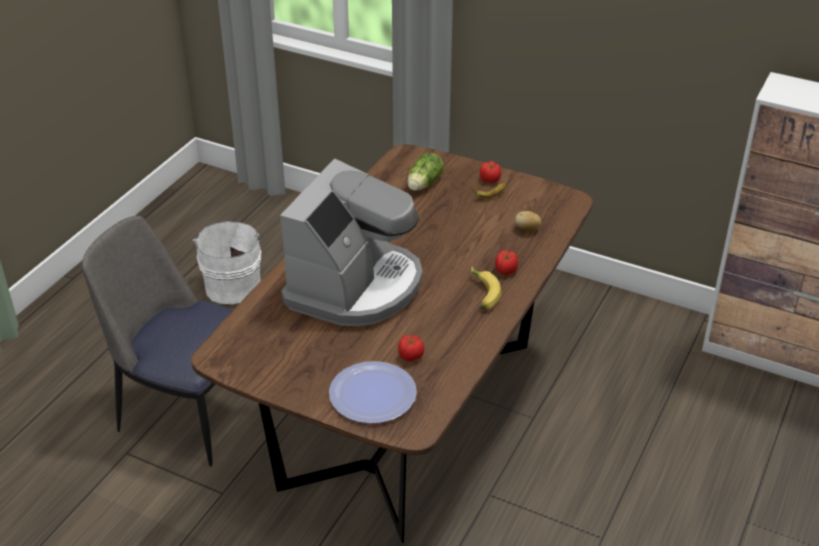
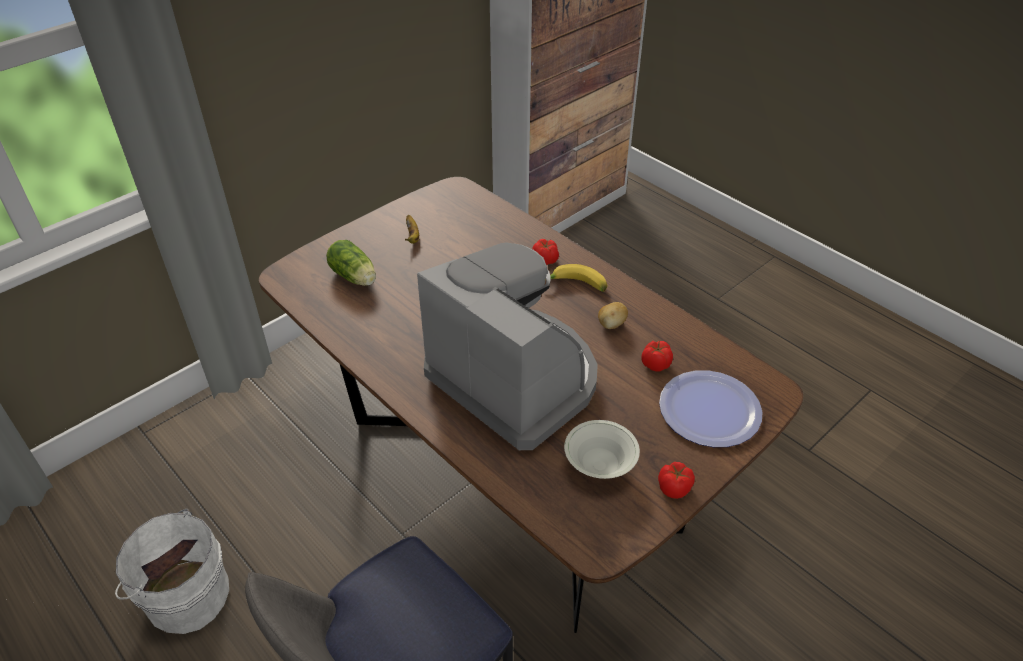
camera: 70 degrees left, 5 degrees up
(288, 345) = (599, 466): none -> white bowl
(490, 180) = (383, 228): tomato -> tomato (674, 488)
(527, 229) = (484, 228): potato -> potato (611, 324)

